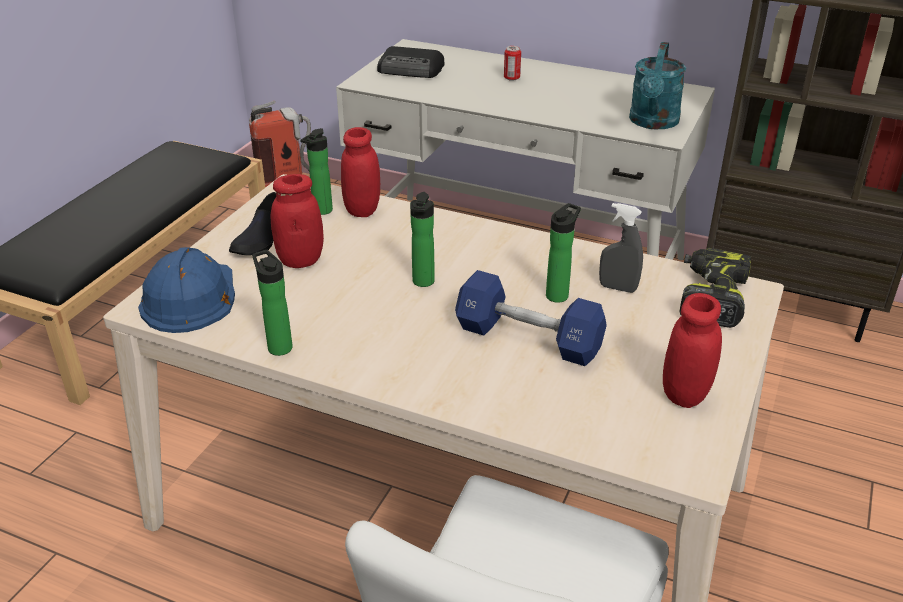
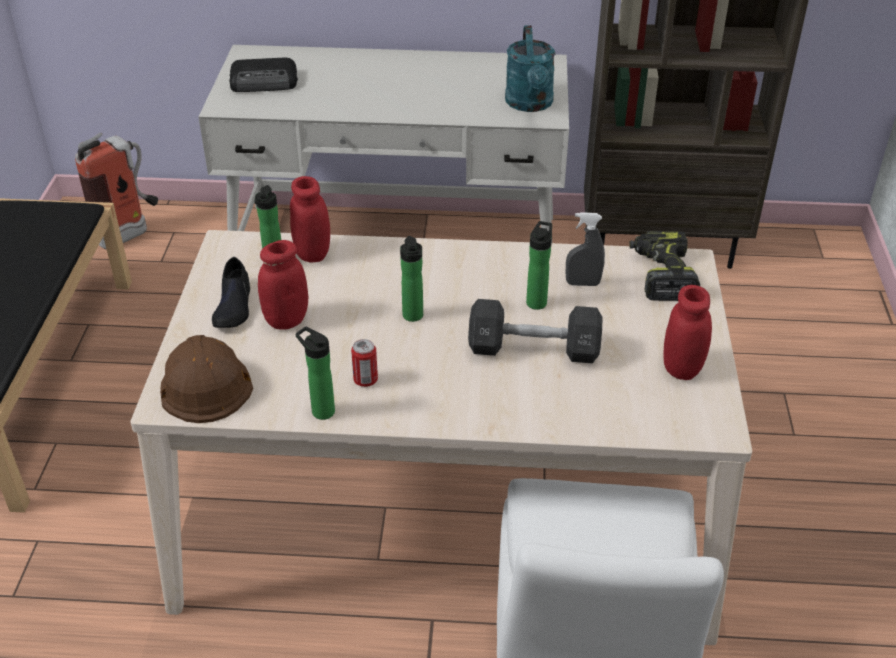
camera: 20 degrees left, 5 degrees up
(190, 297) = (204, 382): blue hard hat -> brown hard hat
(511, 78) = (372, 75): can -> can (365, 380)
(528, 338) = (533, 349): blue dumbbell -> black dumbbell

